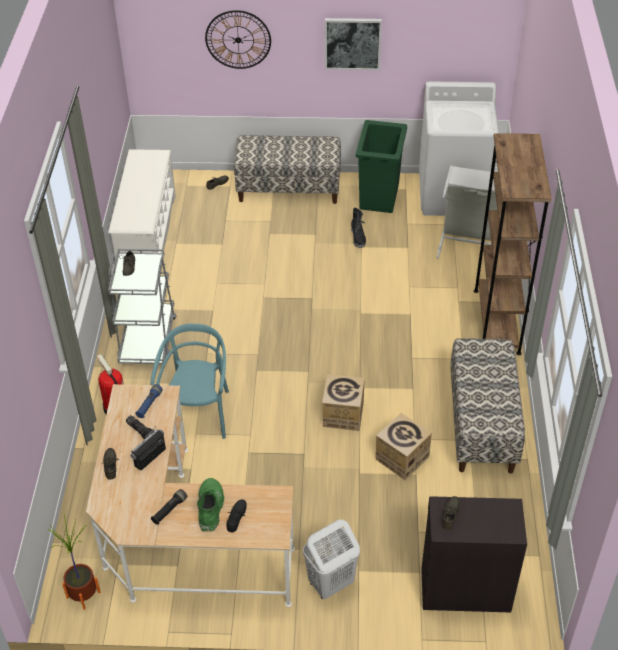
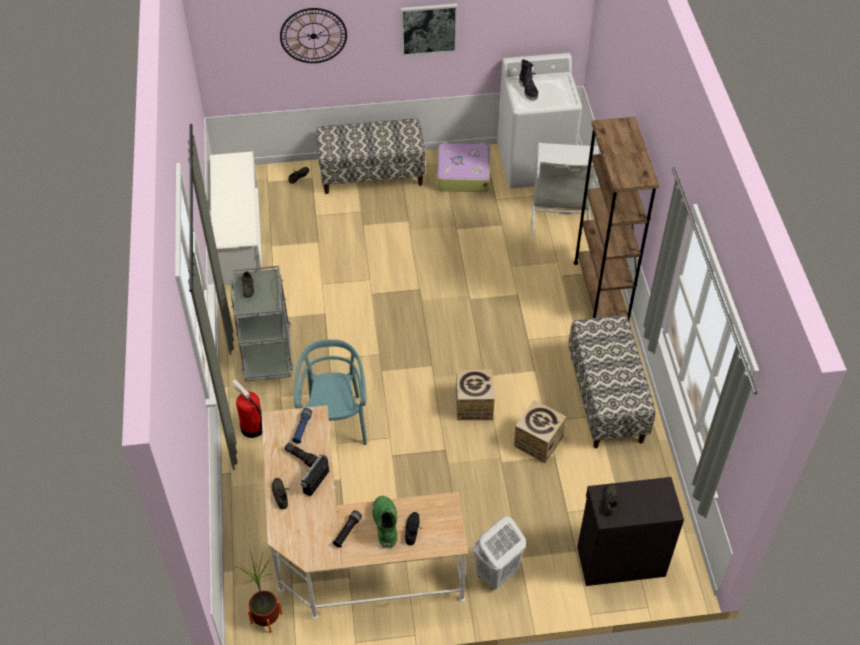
camera: 10 degrees left, 5 degrees up
(358, 238) = (451, 220): black boot -> black boot (528, 90)
(378, 197) = (462, 174): green trash can -> suitcase

